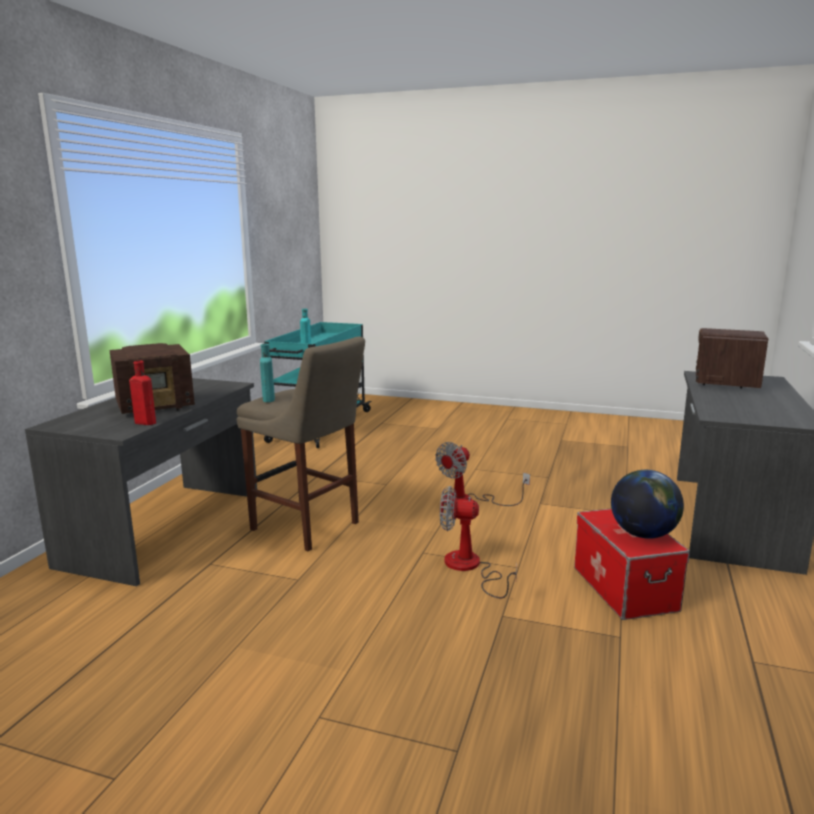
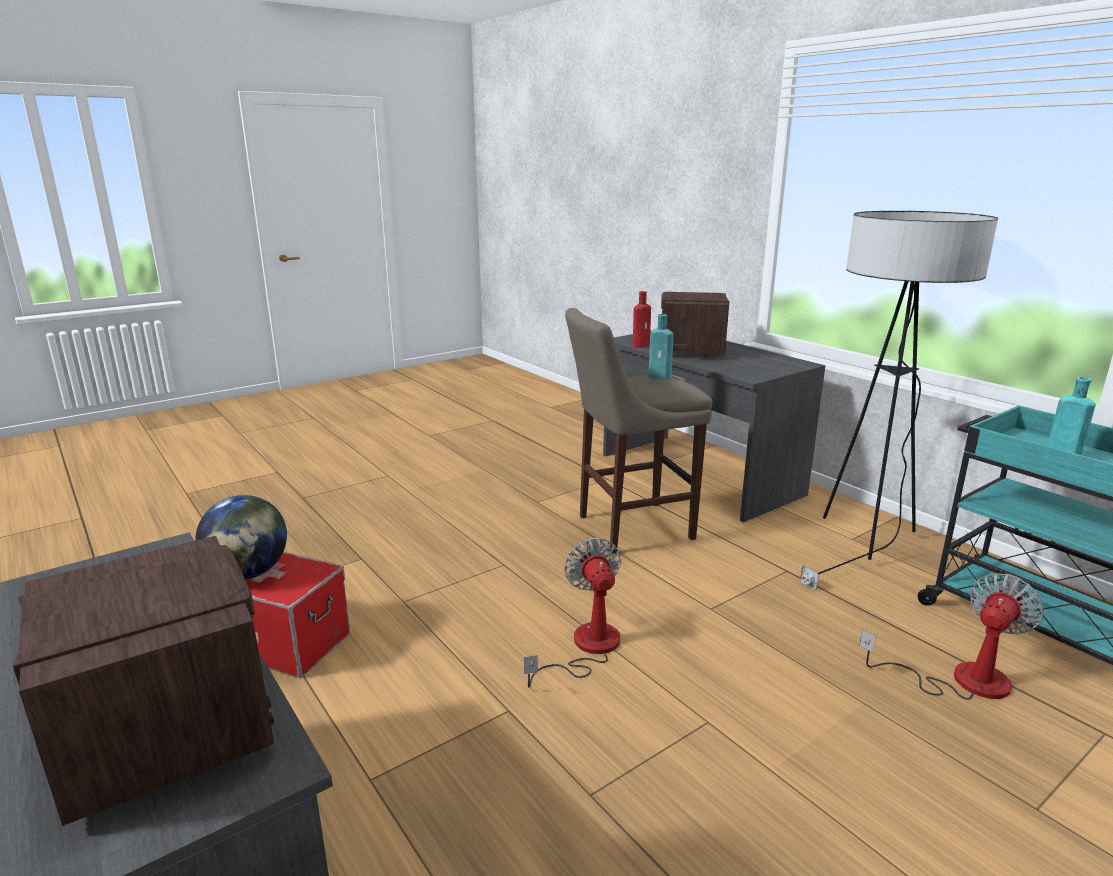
camera: 125 degrees right, 5 degrees up
(258, 464) = (865, 544): none -> floor lamp
(469, 568) = (443, 575): fan -> fan (960, 680)

